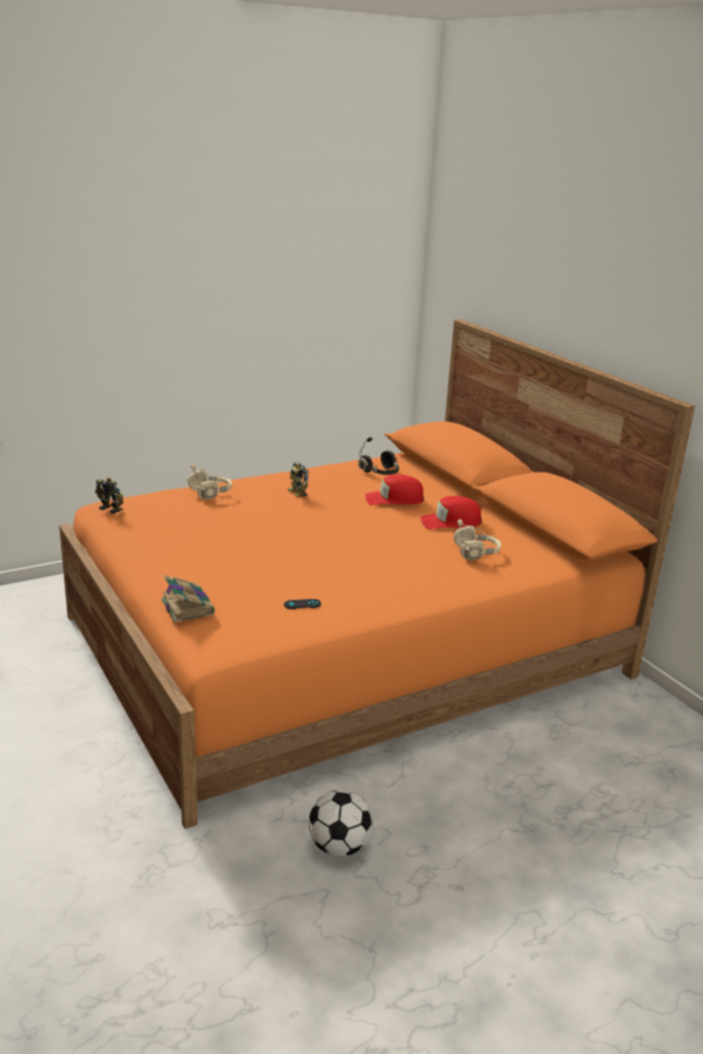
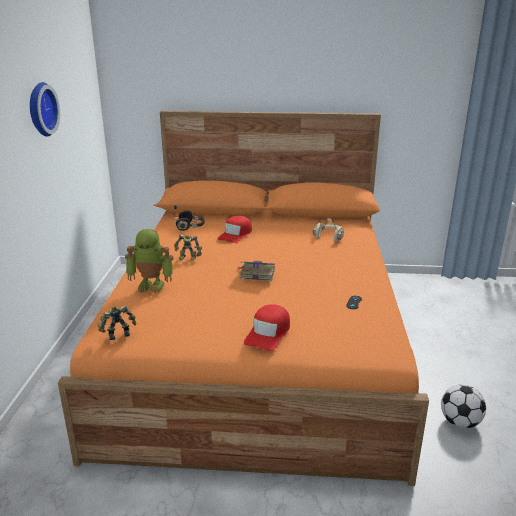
camera: 55 degrees left, 0 degrees up
(187, 606) = (328, 343): book -> book (256, 273)
(210, 493) = (151, 285): beige headphones -> toy robot
(258, 281) = (40, 109): none -> wall clock
(450, 522) = (283, 231): red cap -> red cap (268, 333)

